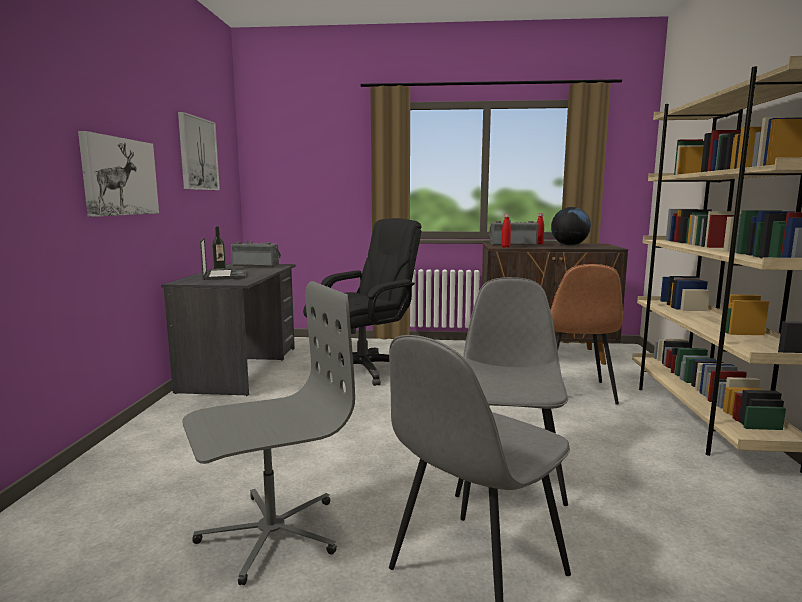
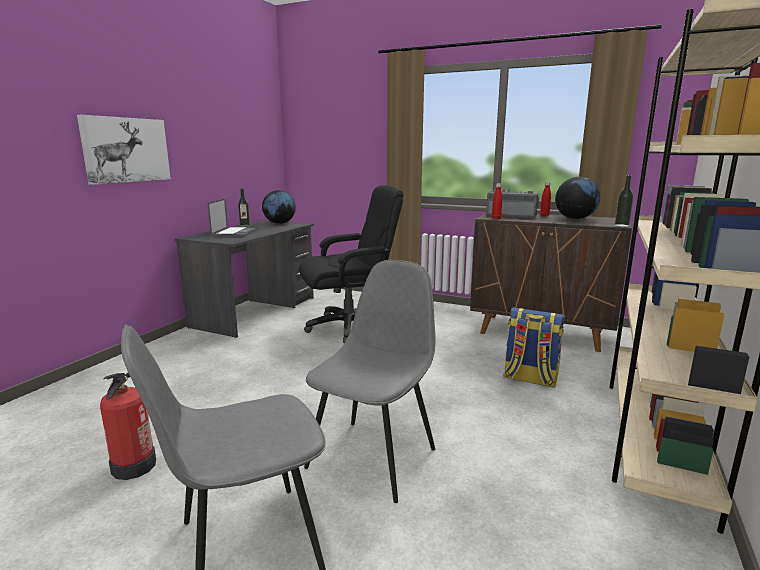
camera: 20 degrees right, 5 degrees up
(197, 154) = (225, 125): picture -> none
(256, 265) = (279, 223): radio -> globe
(270, 533) = (134, 465): grey office chair -> fire extinguisher
(573, 392) = (529, 379): brown chair -> backpack
(616, 247) = (621, 225): none -> bottle

